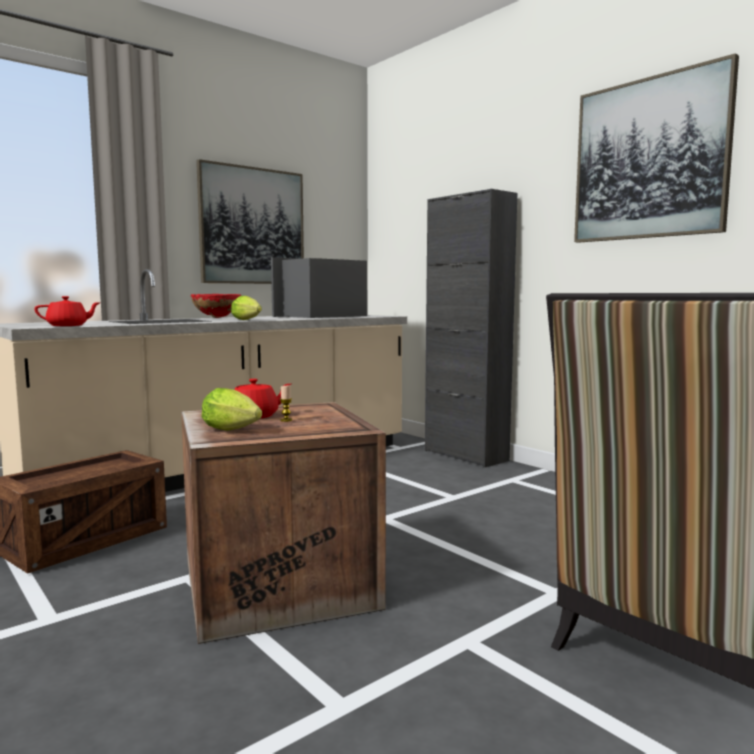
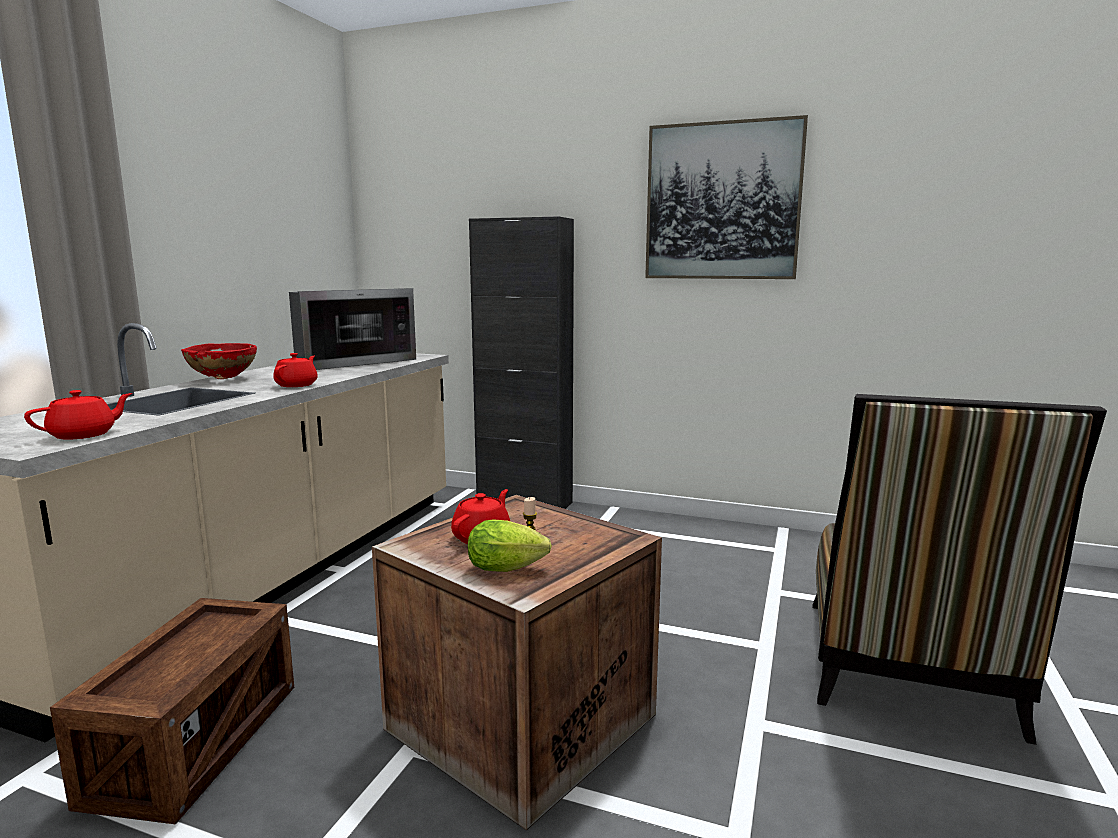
camera: 30 degrees left, 5 degrees up
(248, 320) = (297, 385): lettuce -> red teapot
(252, 226) = (233, 244): picture -> none
(324, 316) = (350, 361): microwave -> microwave turned 150 degrees counterclockwise

